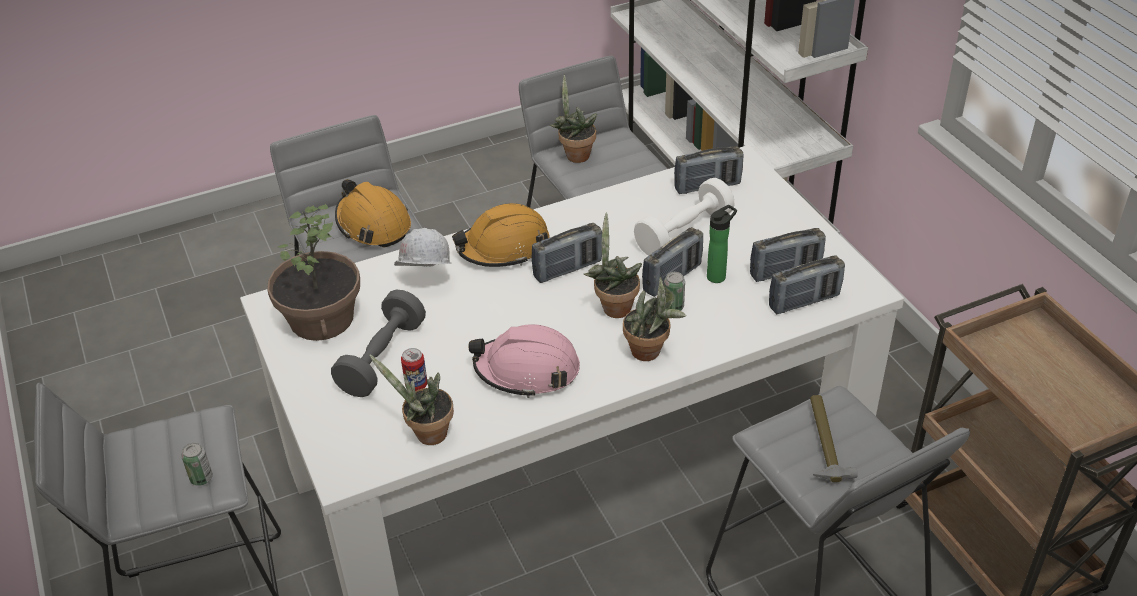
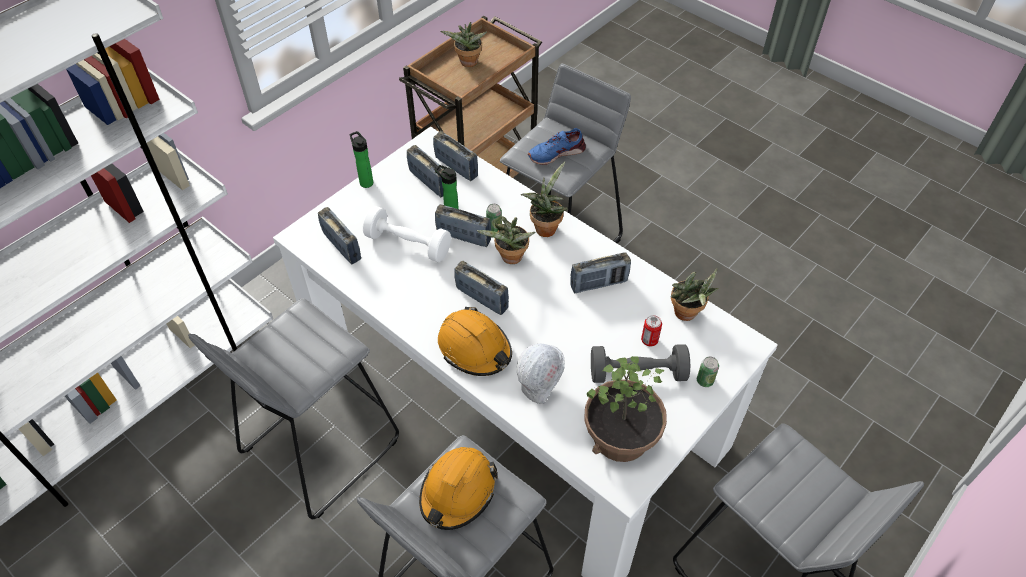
camera: 115 degrees left, 10 degrees up
(201, 478) = (791, 456): can -> can (705, 380)
(527, 370) = (598, 284): pink hard hat -> radio
(575, 154) = (294, 373): potted plant -> potted plant (467, 63)
(810, 221) = (365, 181): none -> bottle
(824, 443) = (556, 153): hammer -> blue shoe

